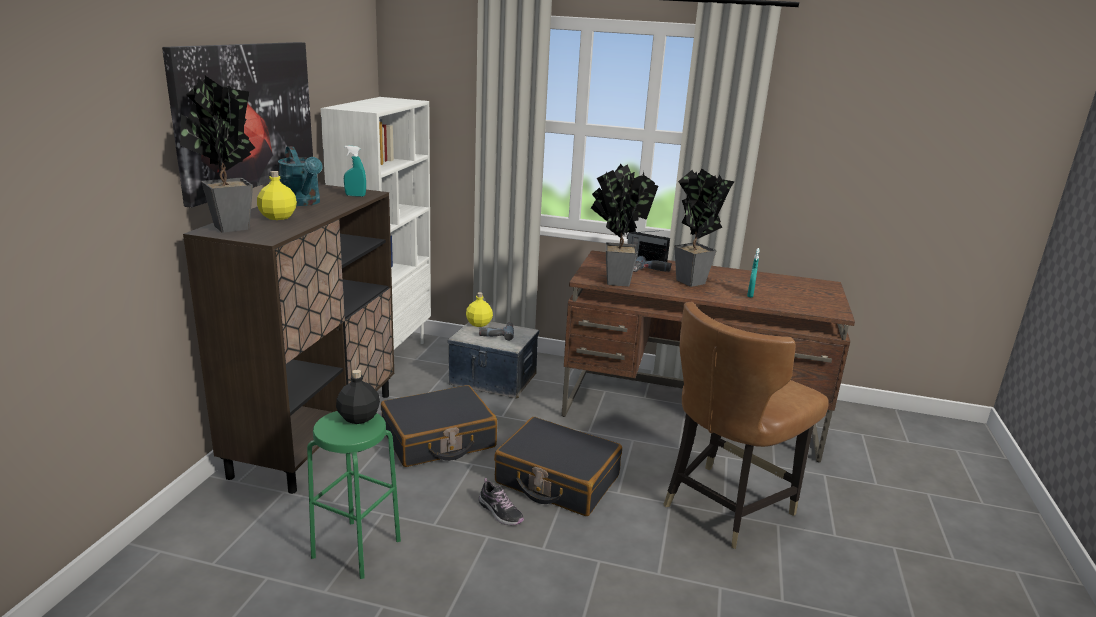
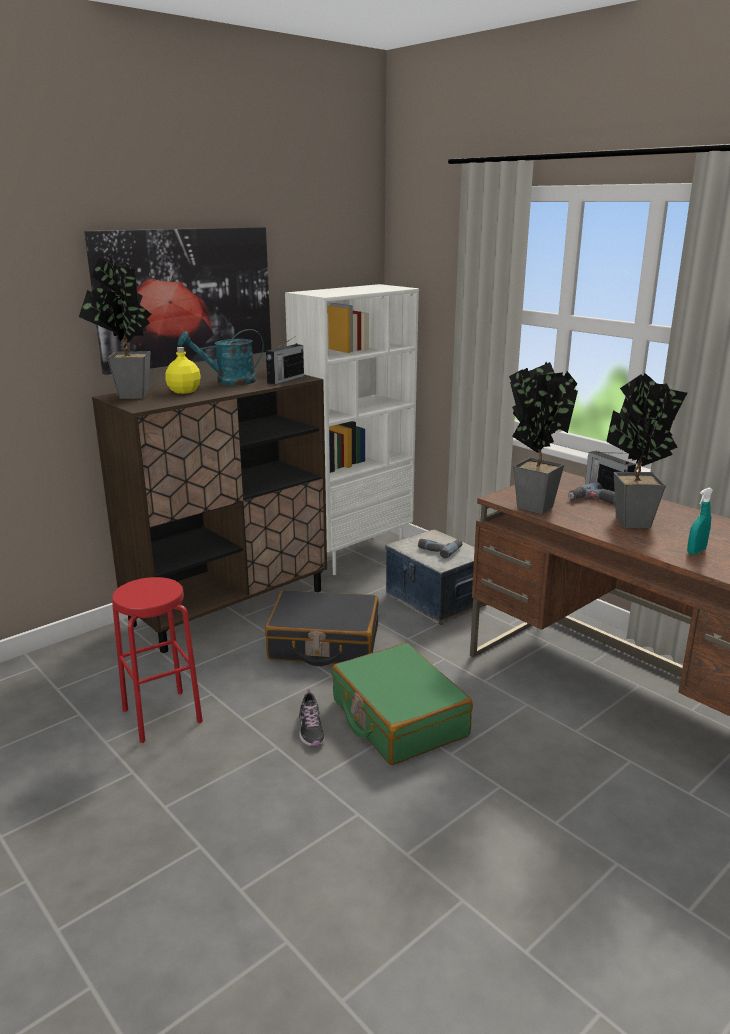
camera: 35 degrees right, 0 degrees up
(303, 203) = (228, 382): turquoise watering can -> turquoise watering can turned 75 degrees clockwise
(355, 196) = (285, 379): turquoise spray bottle -> radio
(356, 548) = (162, 715): green stool -> red stool
(359, 417) = (163, 587): black bottle -> none
(479, 324) = (433, 536): yellow bottle -> none
(557, 480) = (398, 718): black suitcase -> green suitcase
(725, 506) = (566, 815): brown chair -> none

